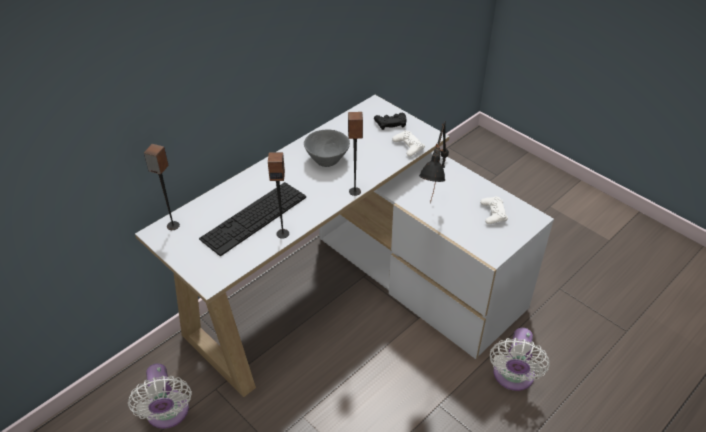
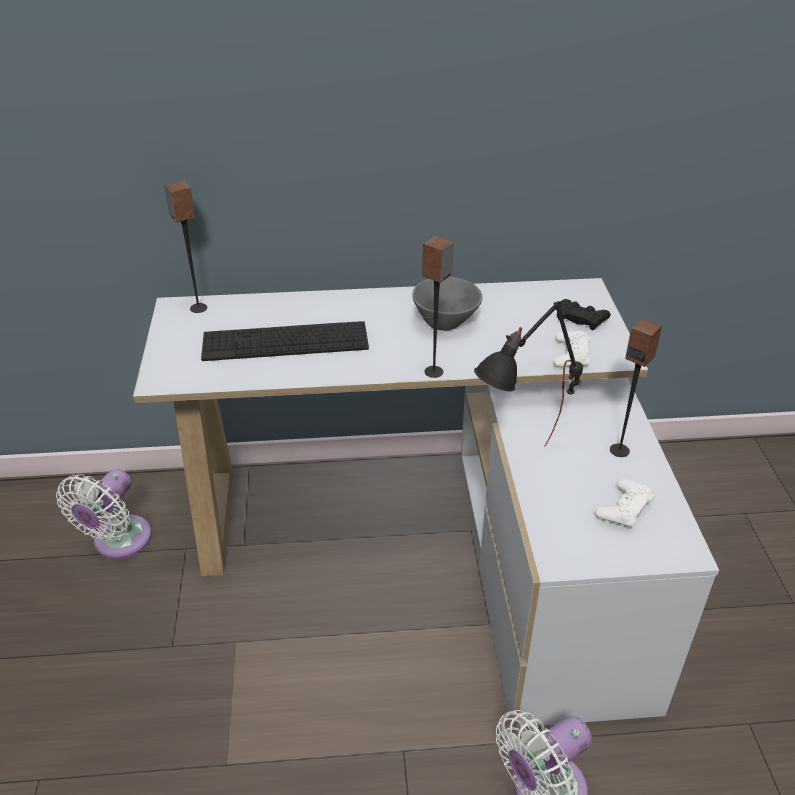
camera: 40 degrees right, 5 degrees down
(283, 233) = (293, 373): speaker -> speaker (619, 450)

